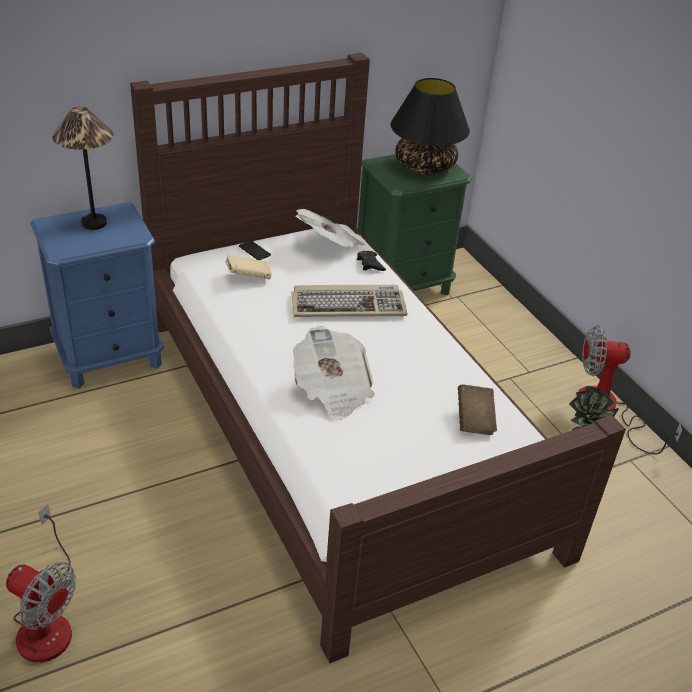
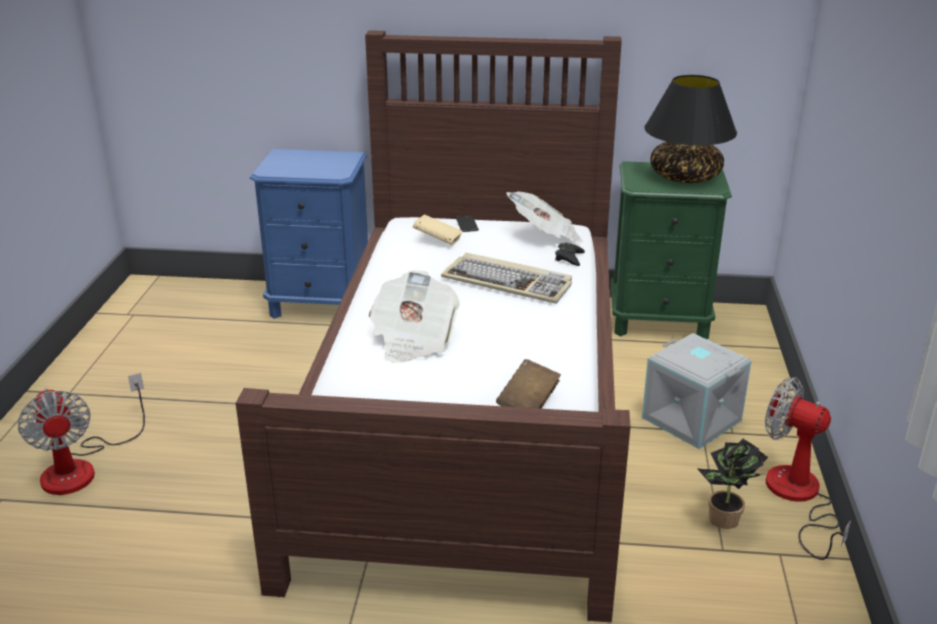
camera: 35 degrees right, 10 degrees down
(94, 224) = (315, 160): table lamp -> none
(494, 370) = (690, 419): none -> grey storage box

